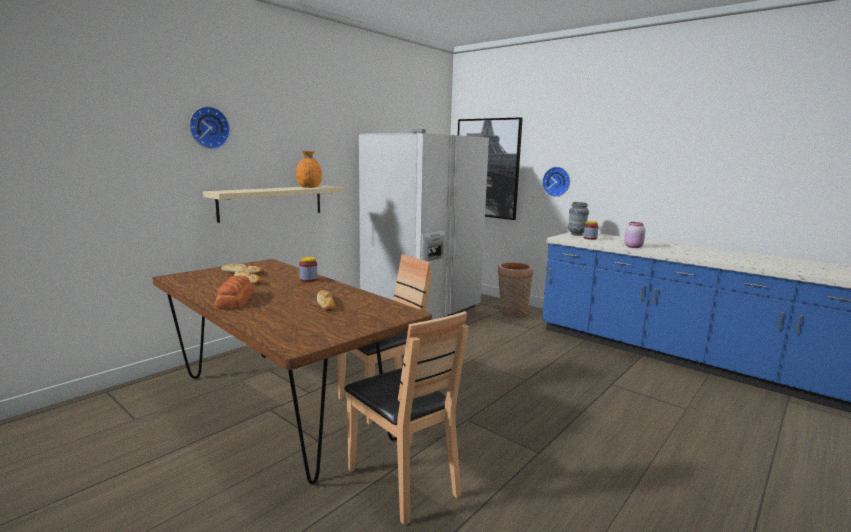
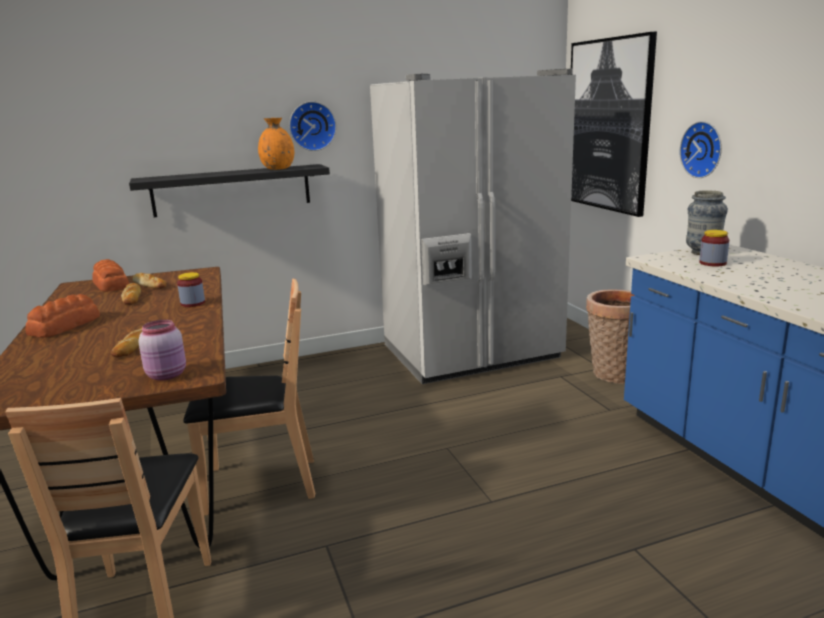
camera: 30 degrees right, 5 degrees up
(206, 274) = (111, 284): none -> bread
(208, 128) = (132, 97): wall clock -> wall clock (312, 126)
(272, 202) = (232, 190): beige shelf -> black shelf
(633, 247) = (767, 289): pink jar -> pink jar (168, 375)

